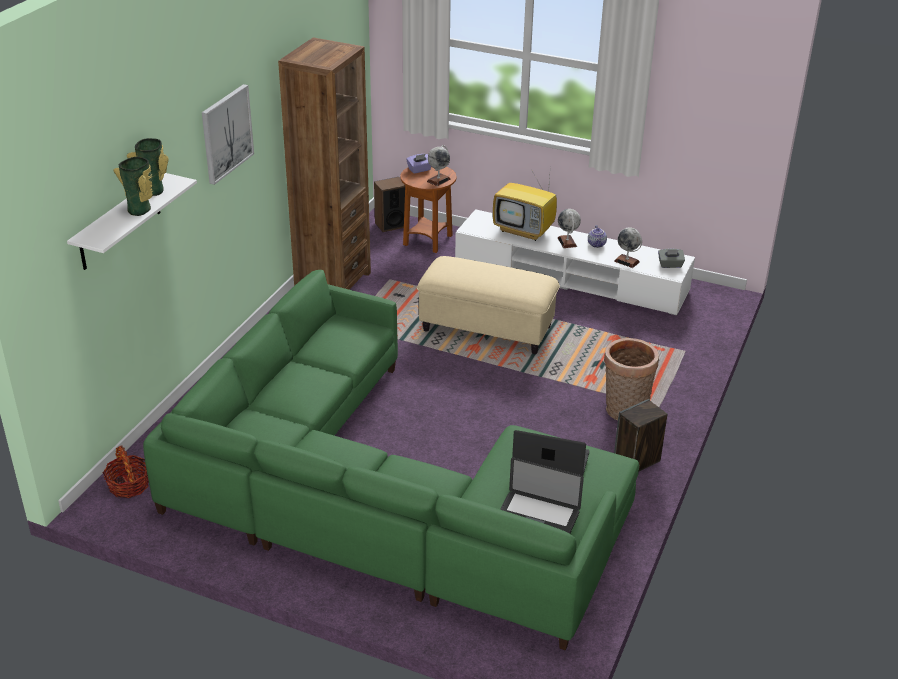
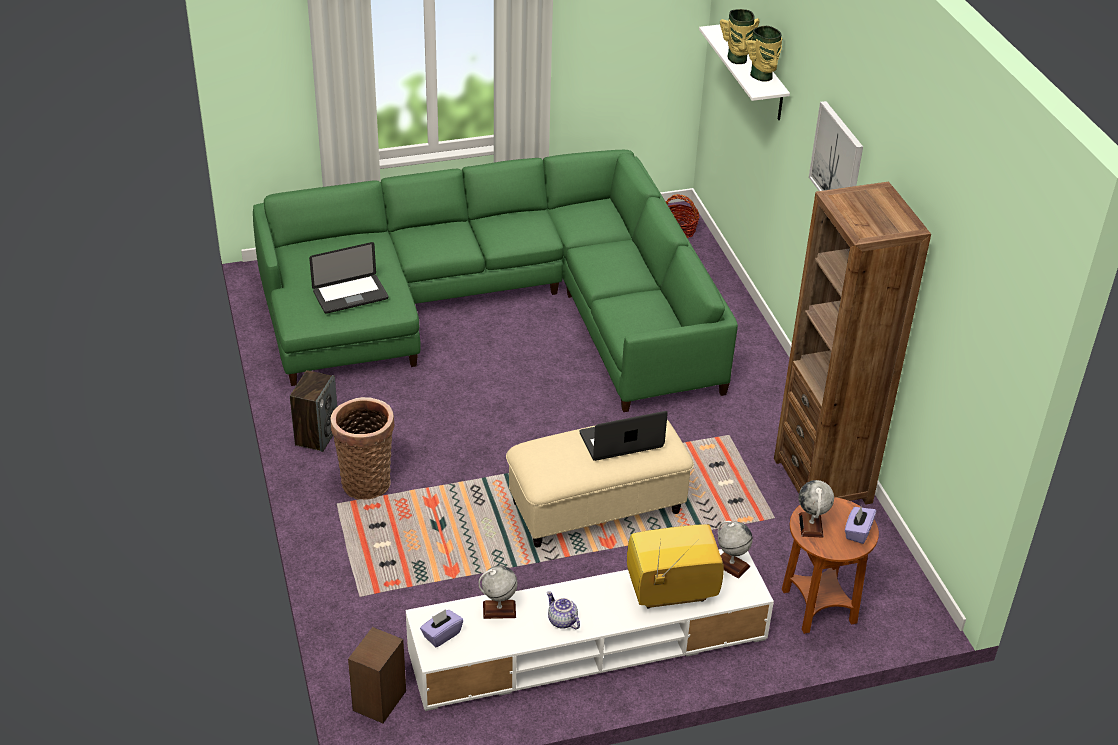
camera: 140 degrees right, 5 degrees up
(390, 225) = (895, 608): speaker -> speaker (380, 700)
(537, 517) = (322, 252): laptop -> laptop (621, 440)
(567, 242) = (600, 603): globe -> globe (731, 565)
(670, 265) = (441, 635): grey tissue box -> purple tissue box

